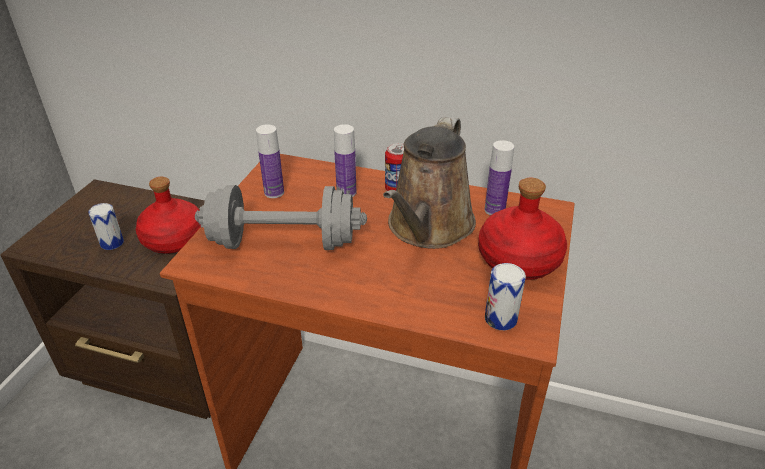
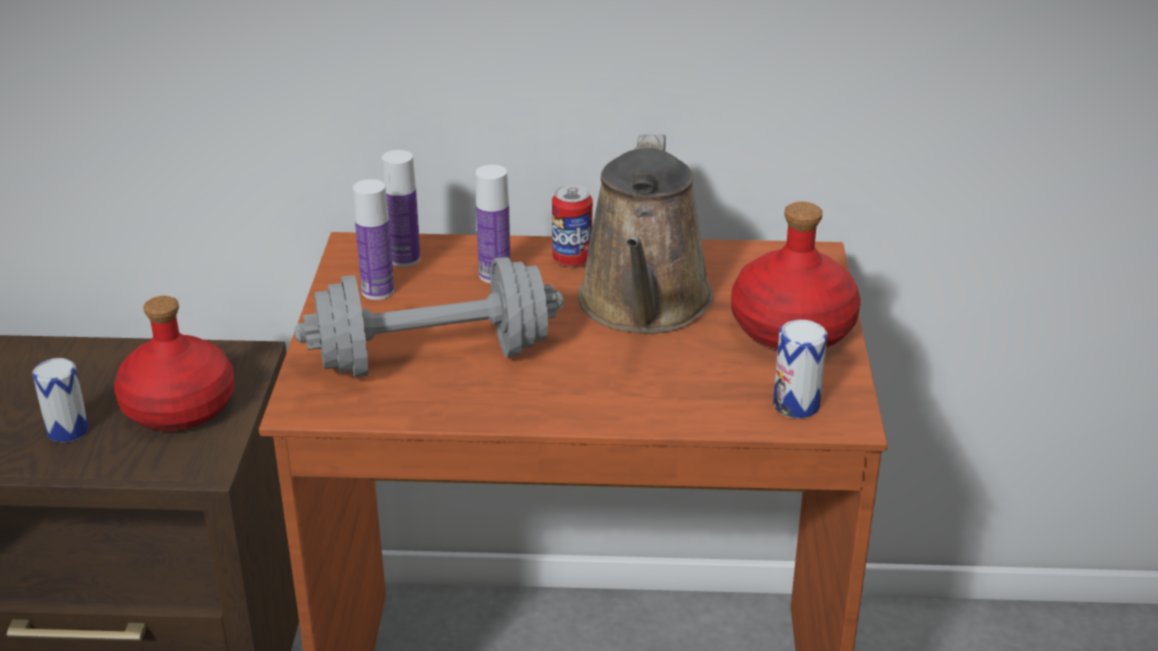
camera: 15 degrees left, 5 degrees down
(494, 210) = (732, 268): bottle -> bottle (404, 259)

